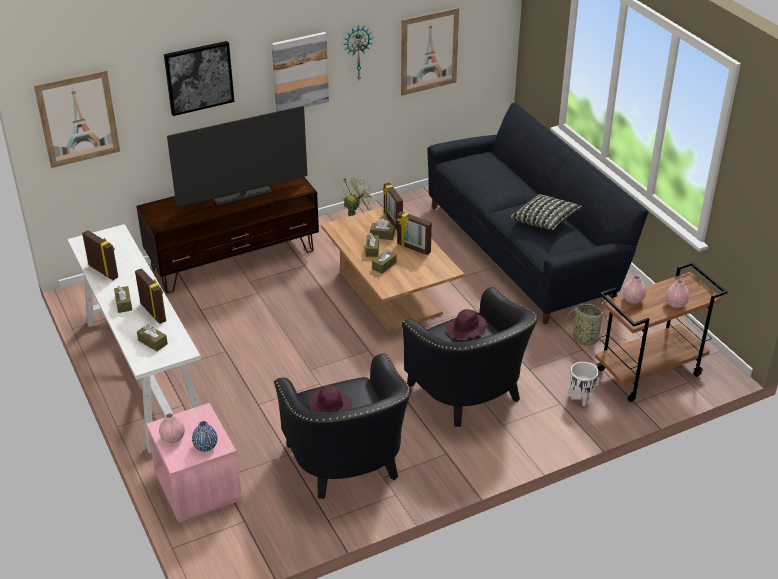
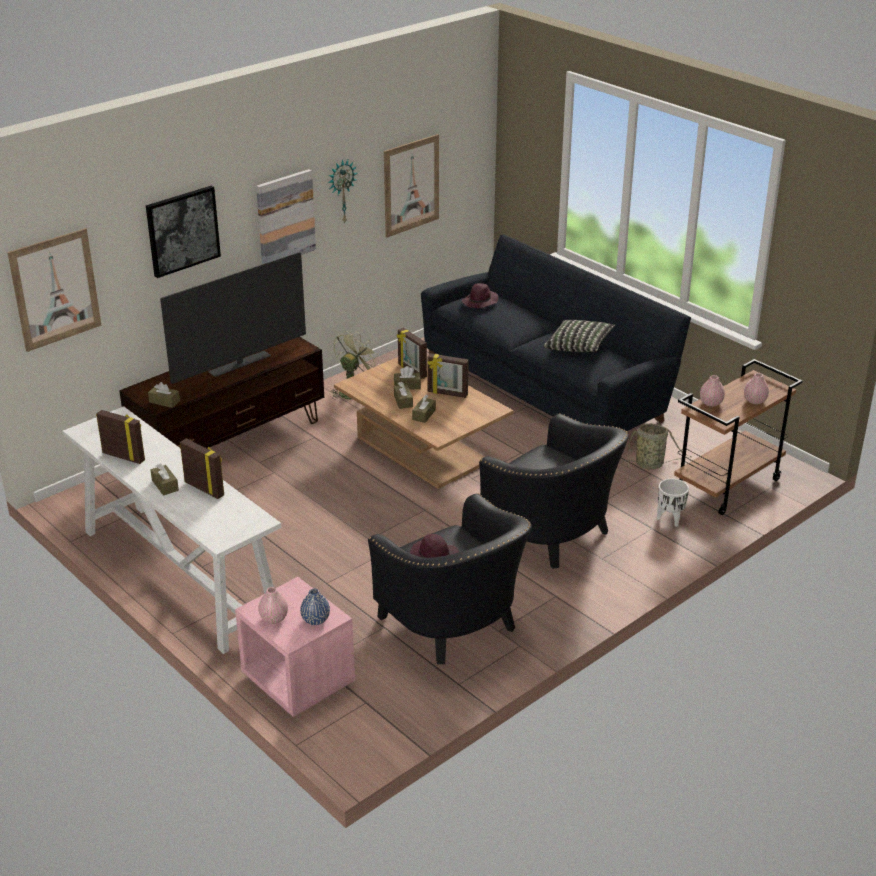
camera: 15 degrees left, 5 degrees down
(152, 342) = (219, 518): brown tissue box -> brown tissue box (164, 401)
(466, 329) = (543, 461): purple hat -> purple hat (480, 302)

